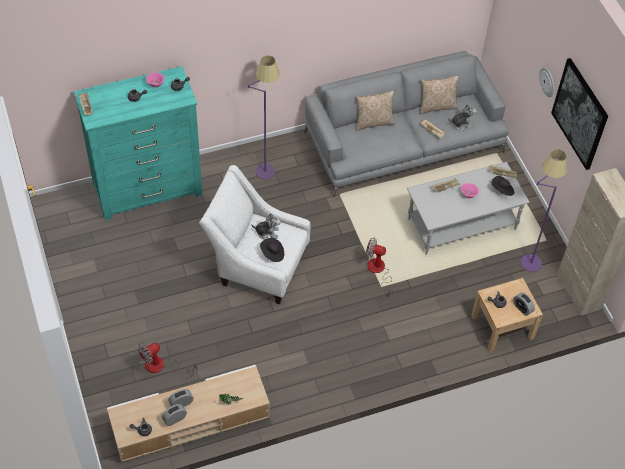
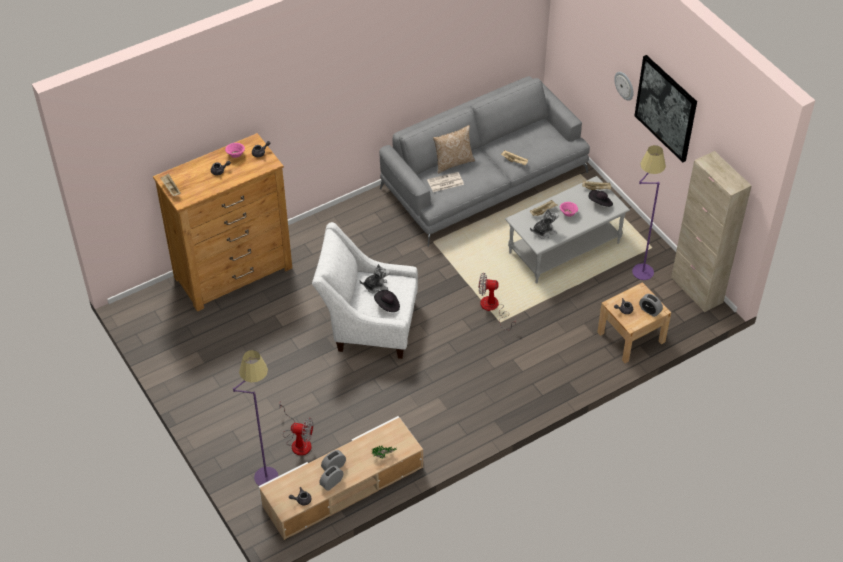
camera: 10 degrees left, 5 degrees down
(148, 189) = (234, 273): turquoise dresser -> brown dresser
(161, 366) = (298, 441): fan -> fan turned 120 degrees counterclockwise
(266, 164) = (349, 226): purple floor lamp -> purple floor lamp (265, 467)
(360, 141) = (445, 182): none -> newspaper
(437, 106) = (512, 136): pillow -> none
(461, 124) = (541, 148): plush toy -> plush toy (544, 231)

